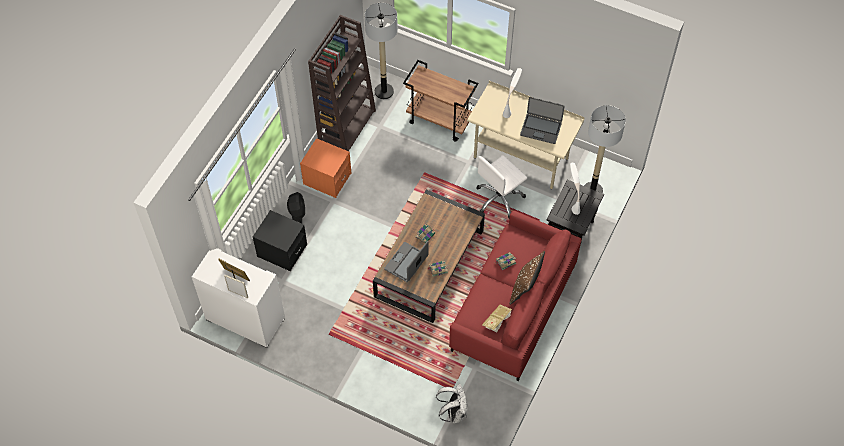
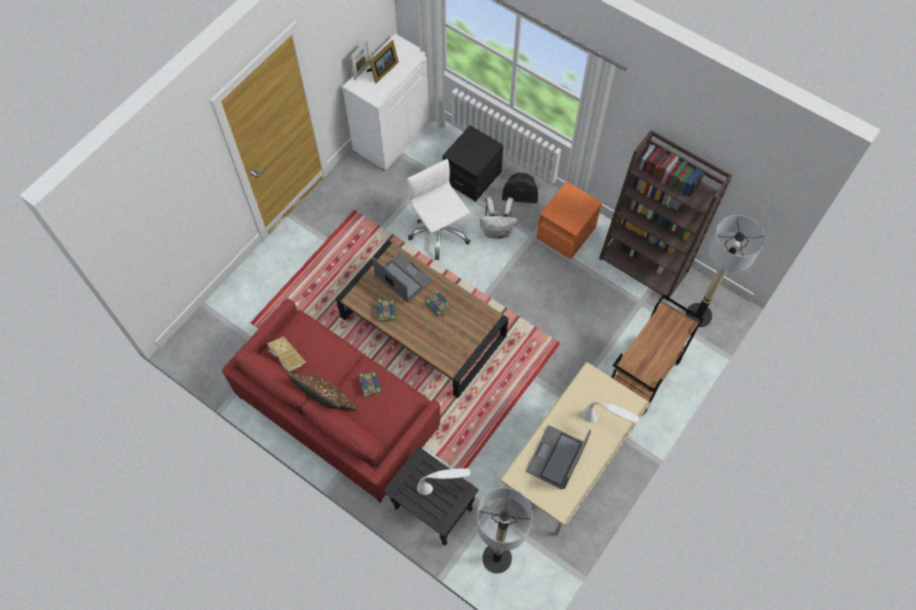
camera: 100 degrees right, 5 degrees up
(453, 412) = (222, 320): white backpack -> white backpack (497, 231)
(499, 199) = (504, 428): white office chair -> white office chair (439, 232)

